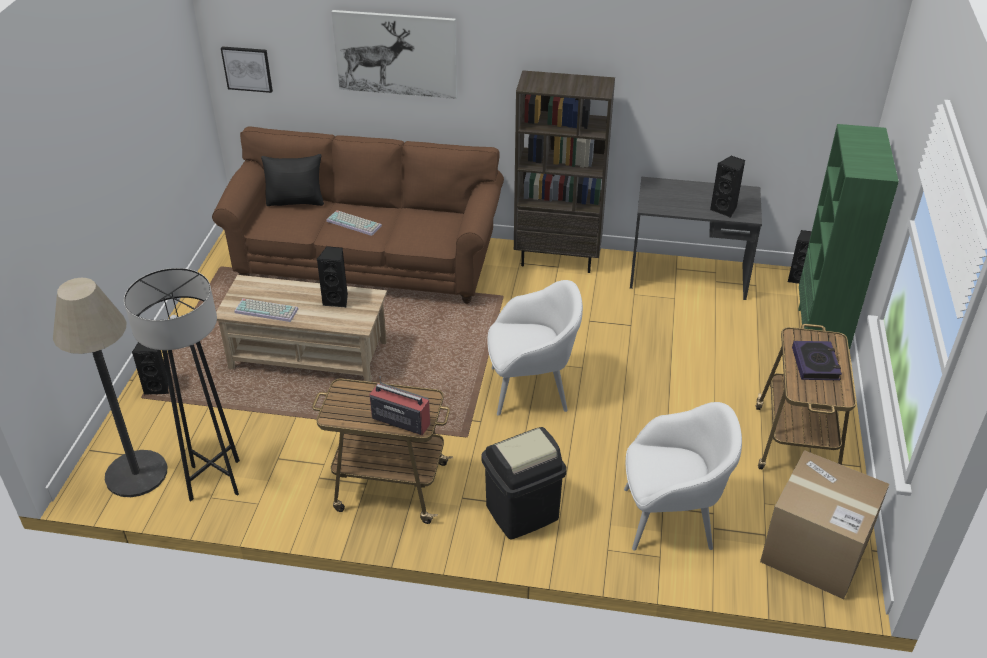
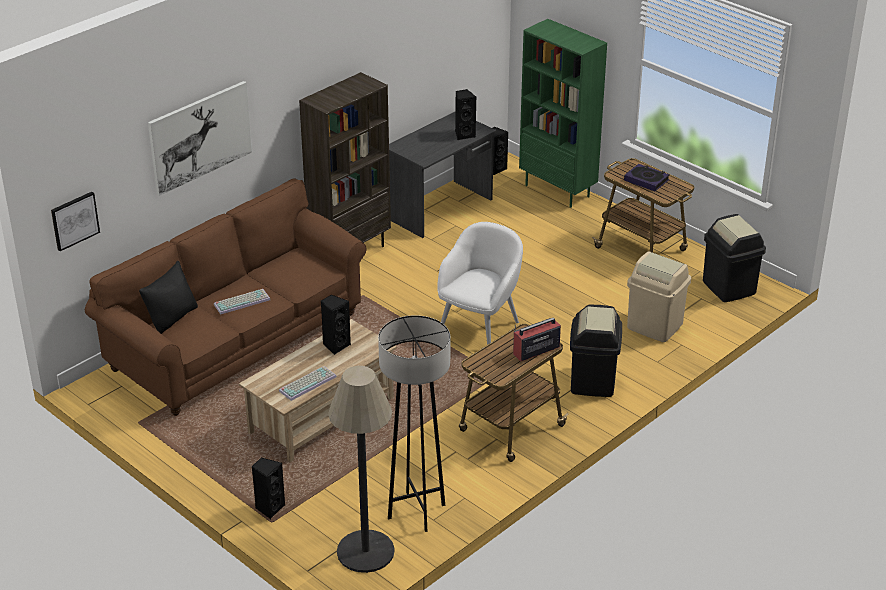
camera: 55 degrees left, 5 degrees down
(670, 518) = (655, 326): white armchair -> beige trash can
(815, 550) = (729, 287): cardboard box -> black trash can

